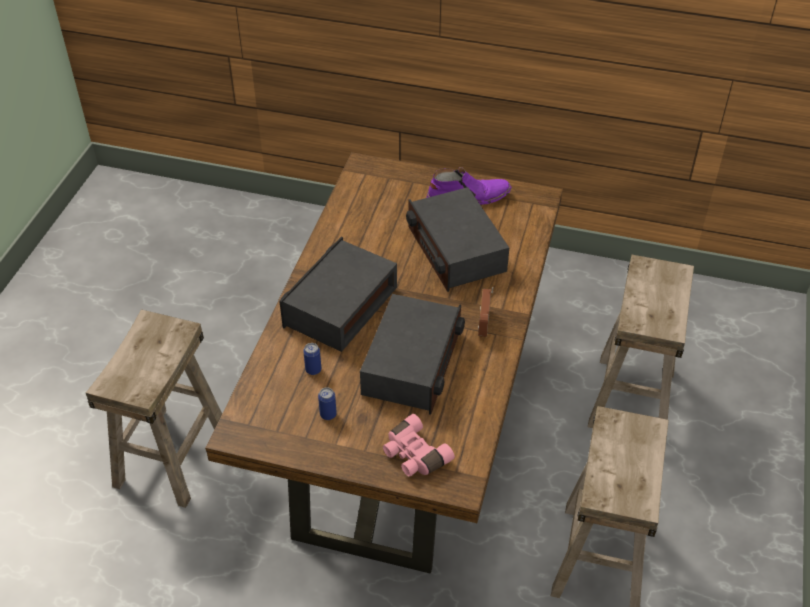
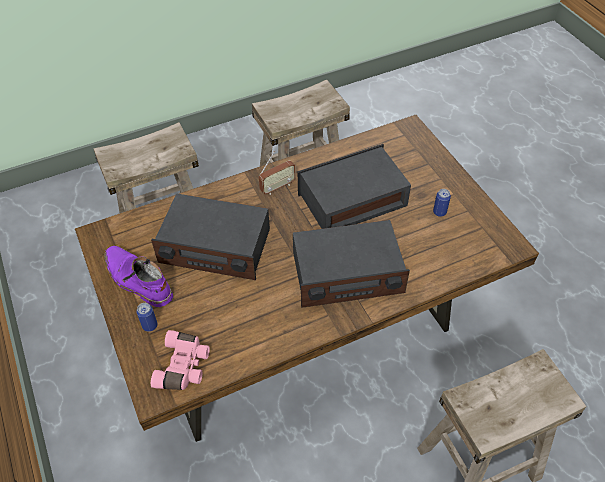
camera: 130 degrees left, 5 degrees up
(313, 370) = (417, 245): can -> can (150, 325)
(414, 455) = (416, 156): pink binoculars -> pink binoculars (184, 366)
(455, 250) = (215, 247): radio -> radio turned 75 degrees clockwise

